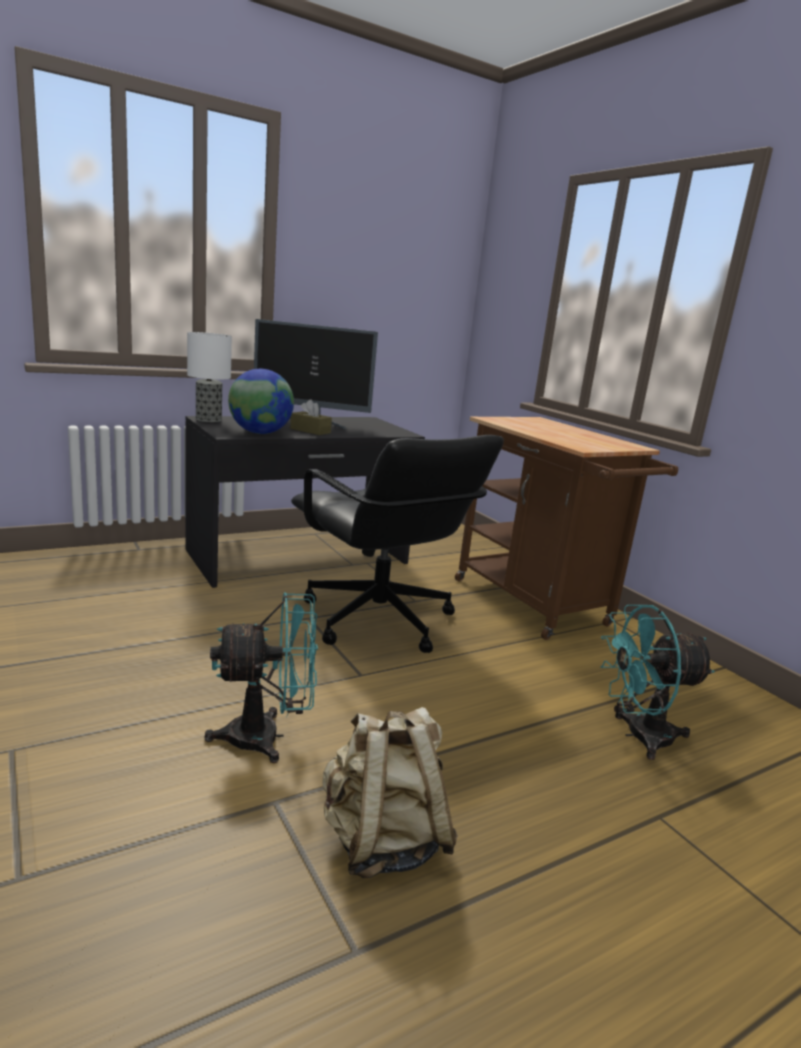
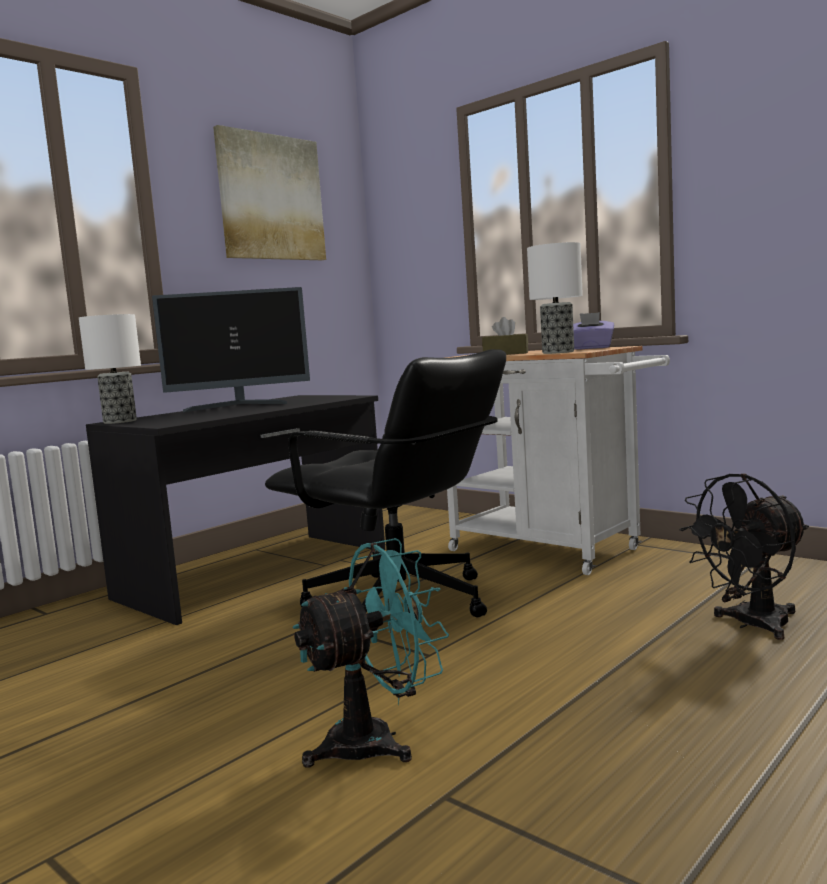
camera: 15 degrees left, 10 degrees down
(260, 433) = (199, 418): globe -> none
(310, 431) = (251, 409): brown tissue box -> brown tissue box (505, 354)
(382, 842) = (599, 792): beige backpack -> none
(387, 238) = (271, 198): none -> picture
(538, 606) = (553, 551): brown cart -> white cart
(568, 442) = (557, 352): none -> table lamp
(612, 441) = (591, 348): none -> purple tissue box
(638, 736) = (751, 625): turquoise fan -> black fan

